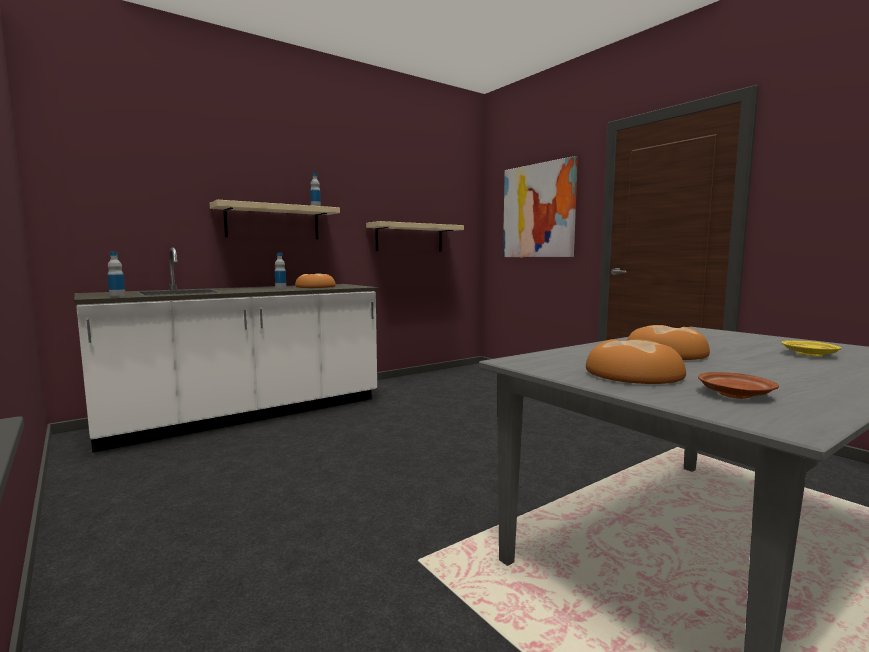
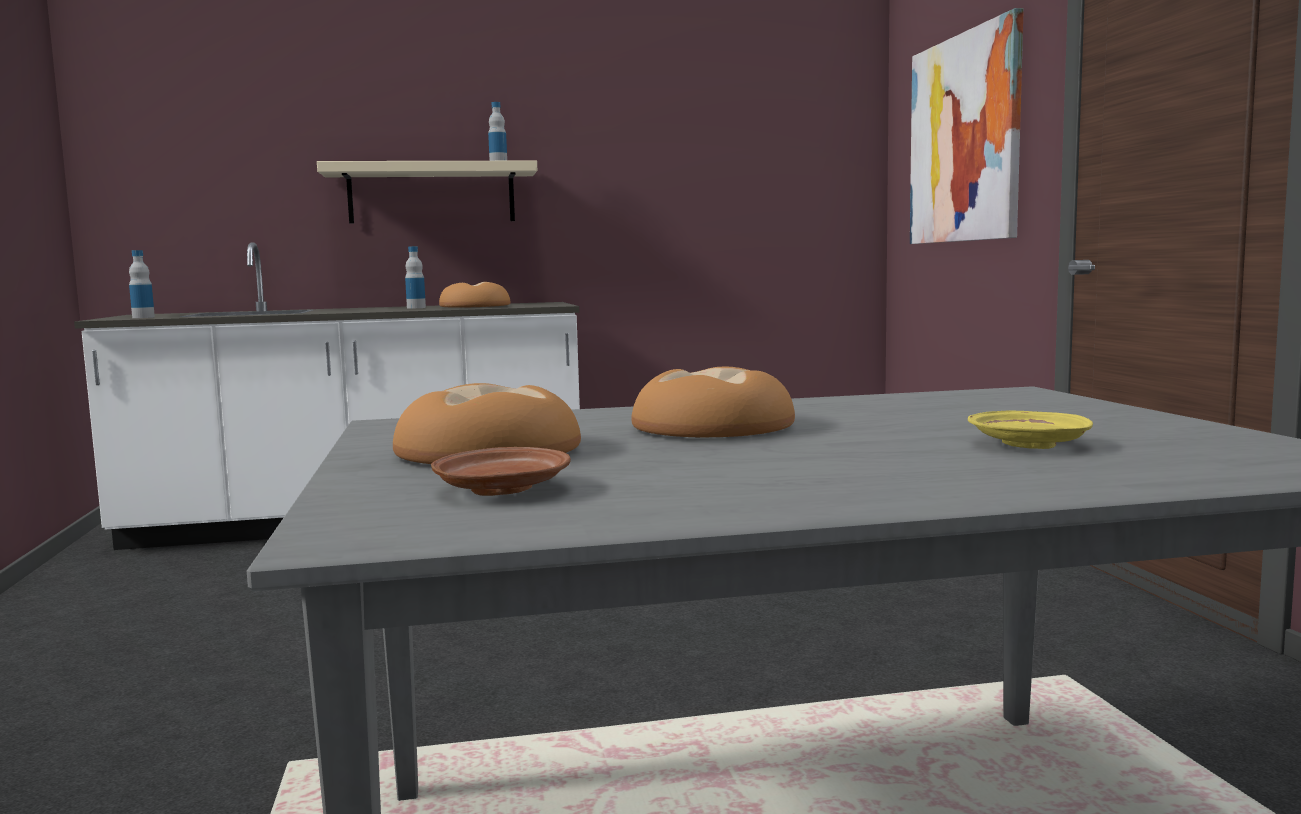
camera: 25 degrees right, 0 degrees up
(409, 238) = (707, 211): beige shelf -> none

